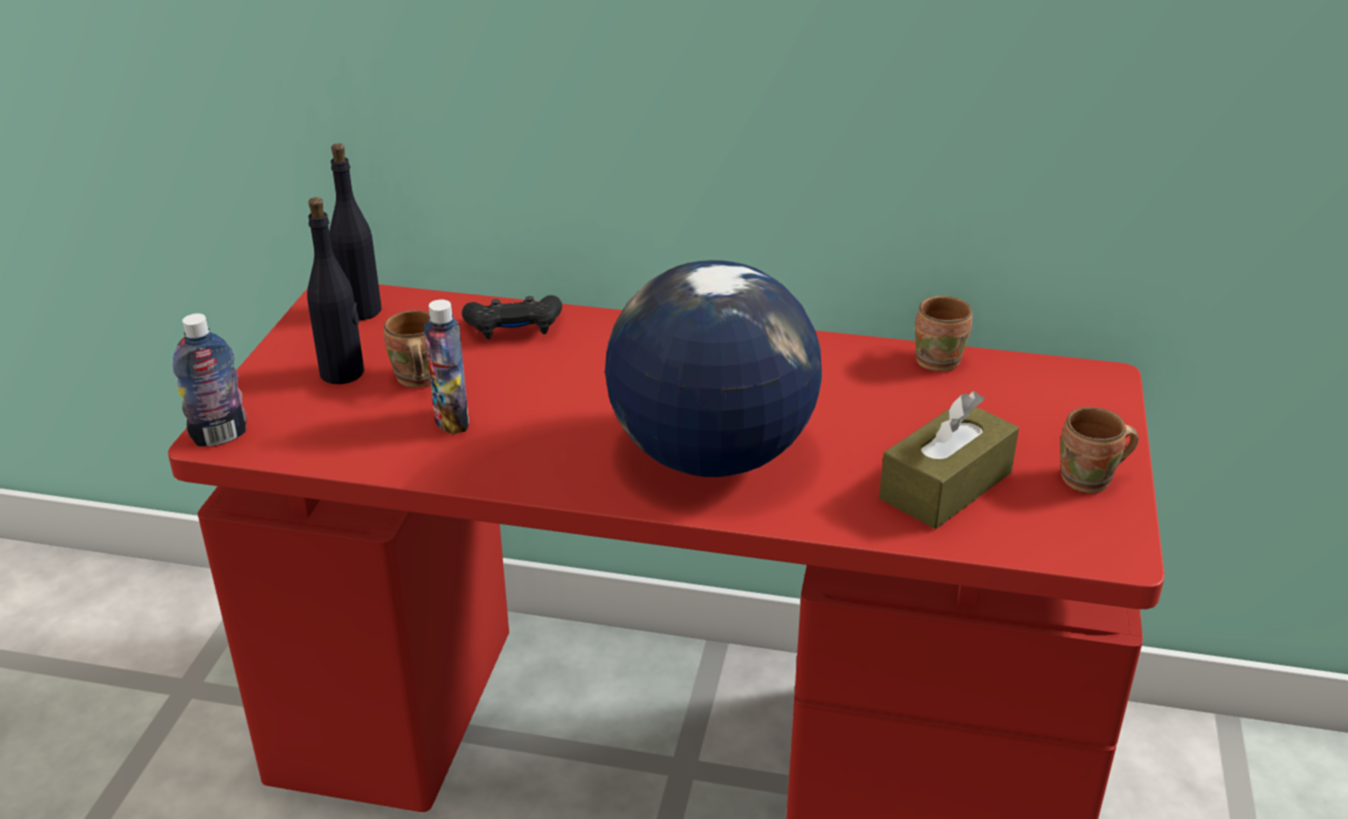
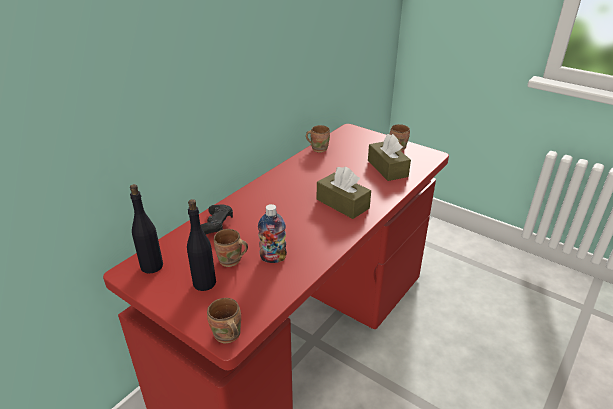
camera: 65 degrees left, 0 degrees up
(219, 436) = (226, 336): bottle -> brown mug
(711, 455) = (342, 204): globe -> brown tissue box

